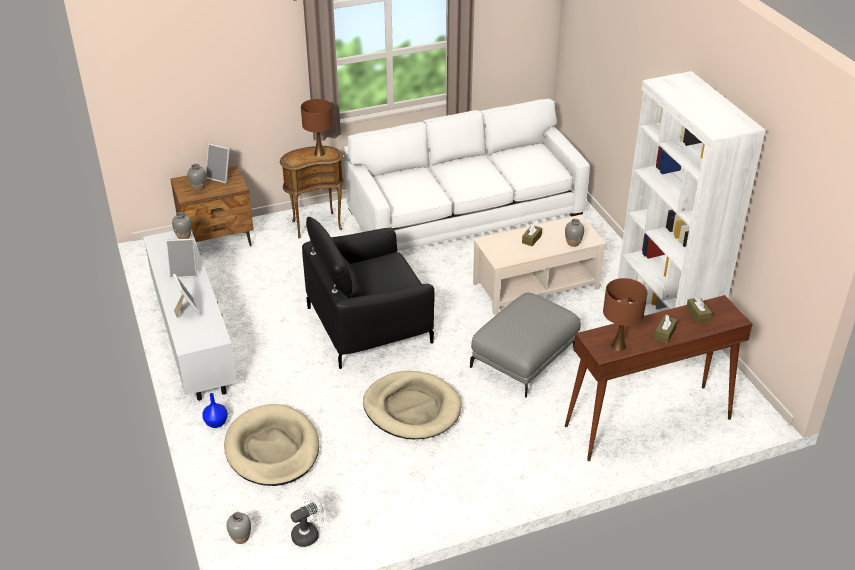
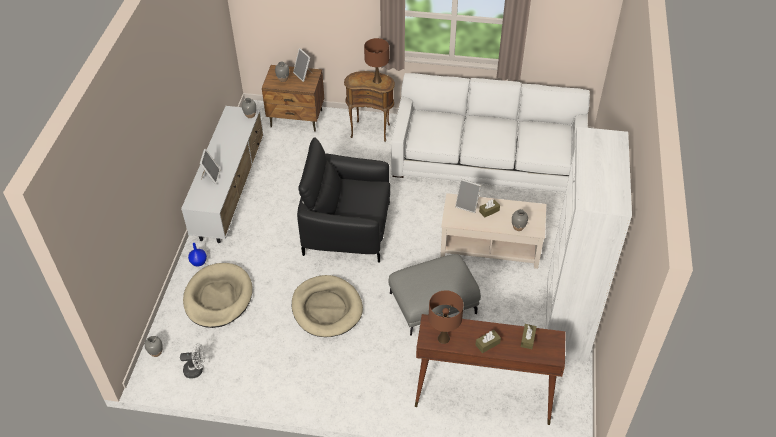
camera: 30 degrees right, 10 degrees up
(184, 272) = (230, 145): picture frame -> picture frame (467, 205)

